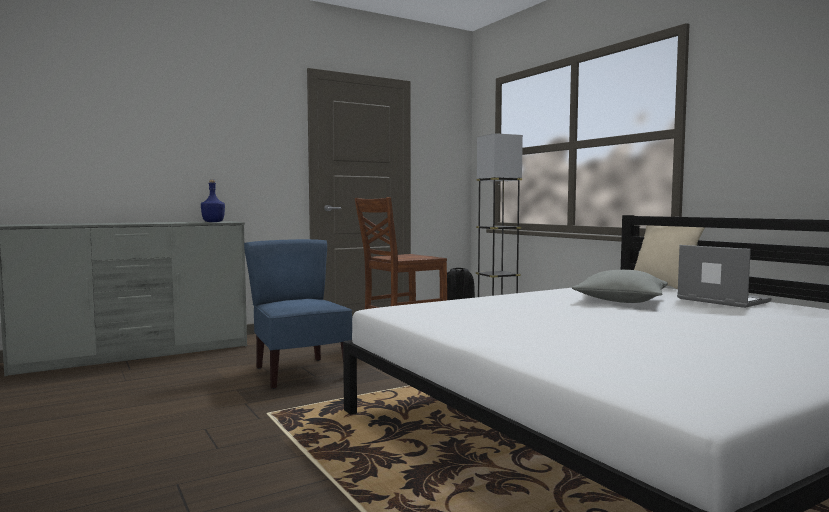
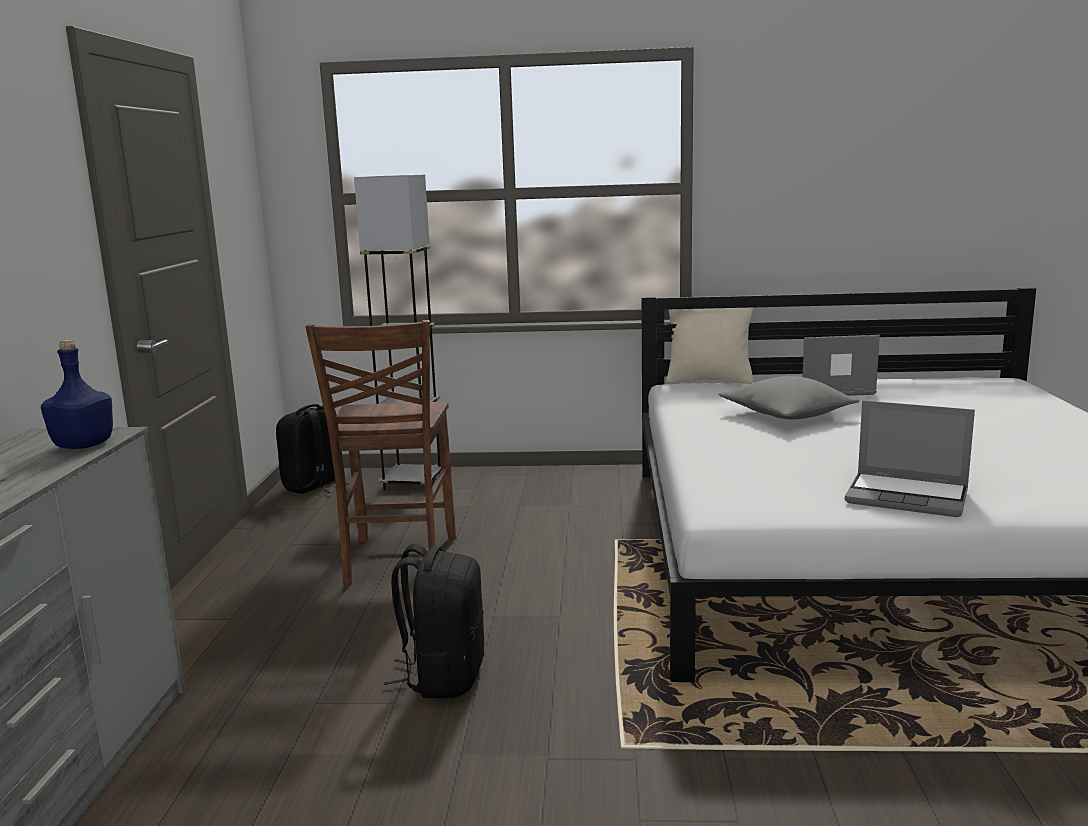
camera: 55 degrees left, 10 degrees up
(299, 373) = (443, 676): blue chair -> black backpack
(487, 329) = (908, 497): none -> laptop

